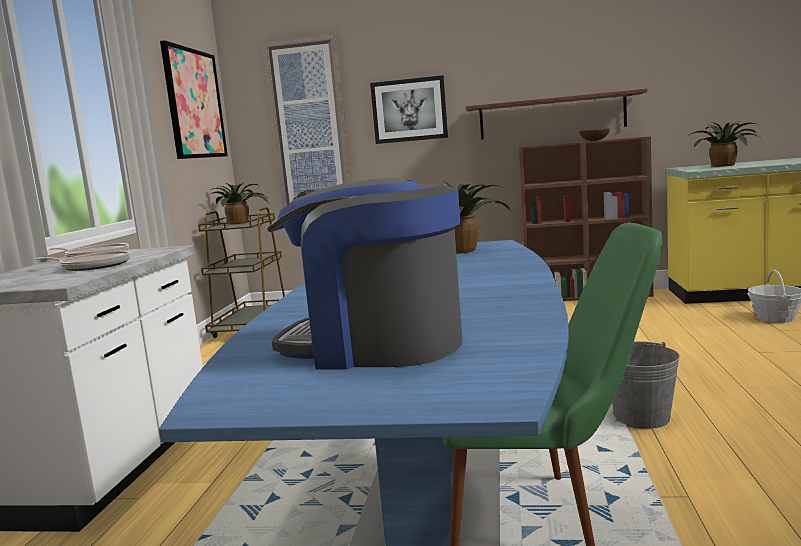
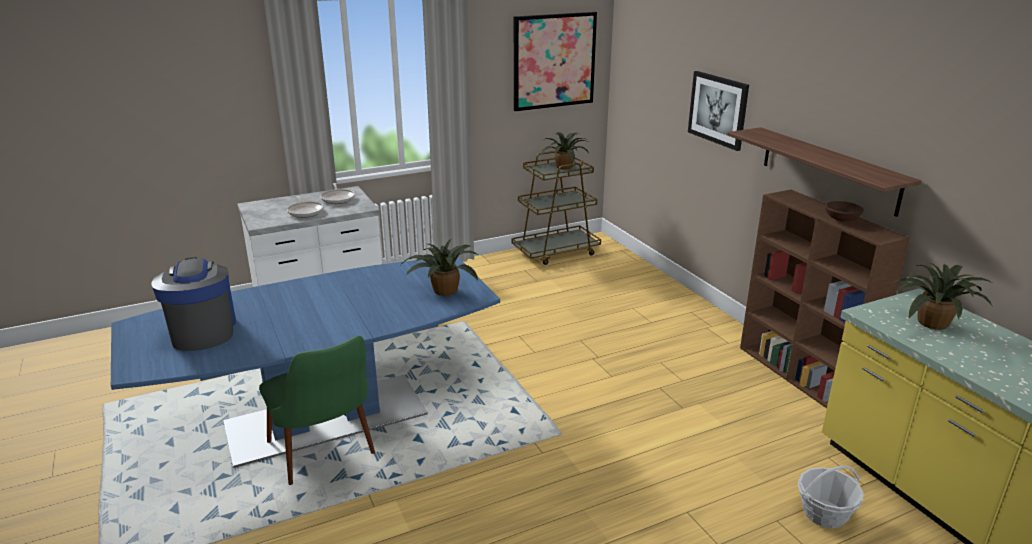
camera: 55 degrees right, 15 degrees up
(309, 125) = (653, 93): picture -> none
(641, 417) = (485, 468): grey bucket -> none

